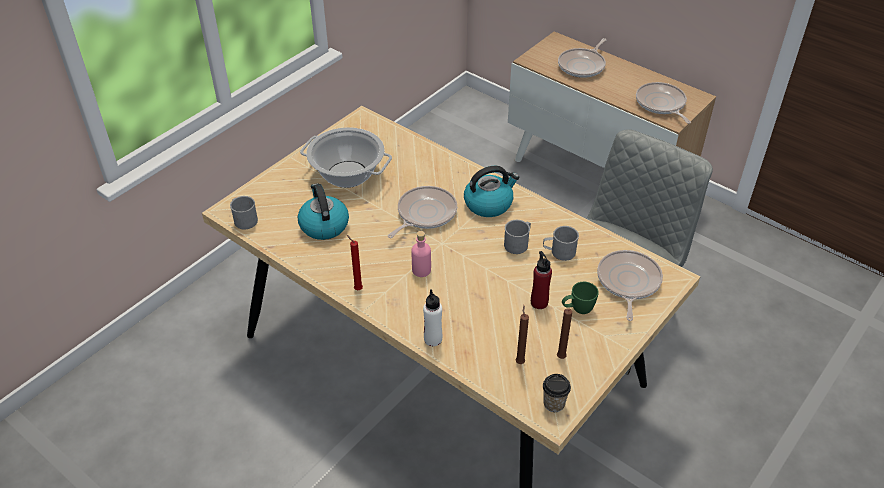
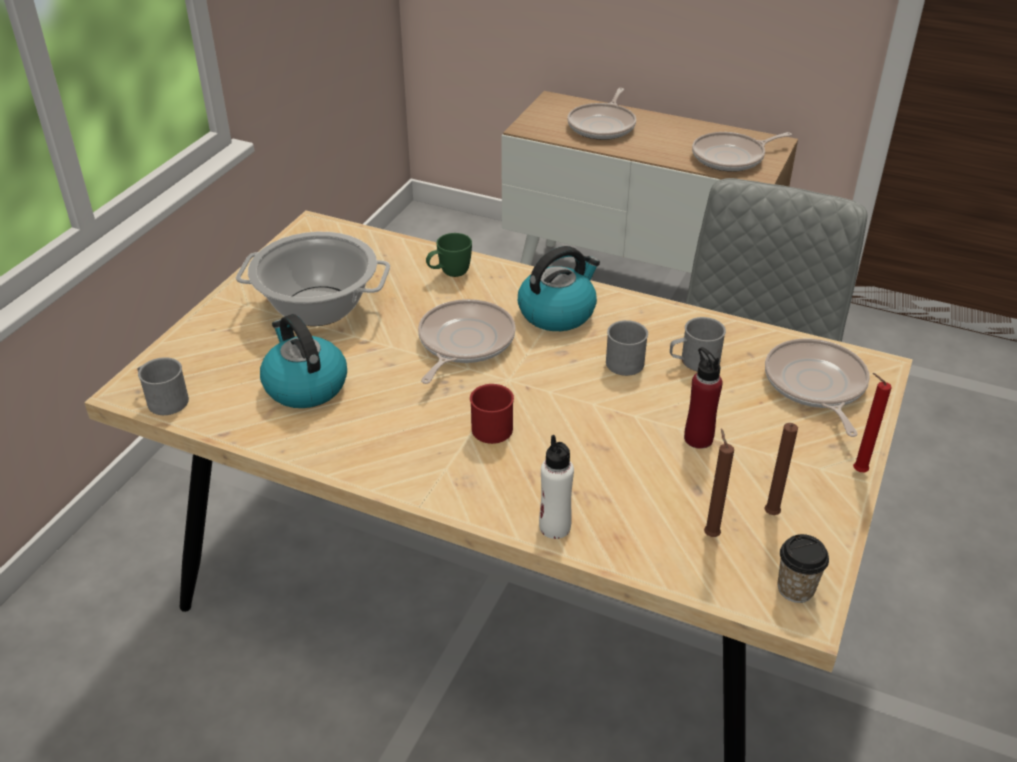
camera: 15 degrees left, 5 degrees down
(357, 289) = (396, 472): red candle -> red candle (857, 471)
(421, 270) = (492, 425): pink bottle -> red mug
(577, 310) = (761, 438): green mug -> green mug (449, 274)
(661, 104) = (731, 157): frying pan -> frying pan turned 75 degrees counterclockwise

